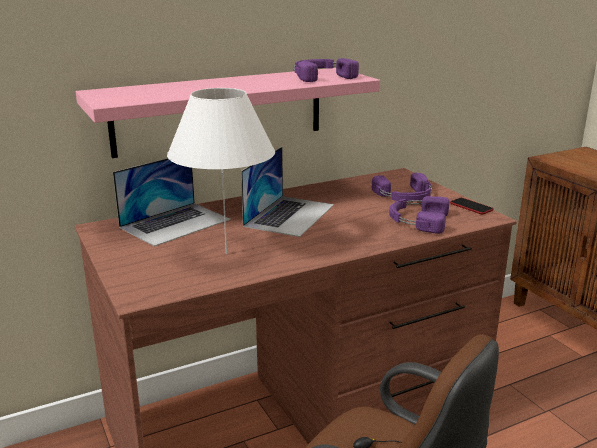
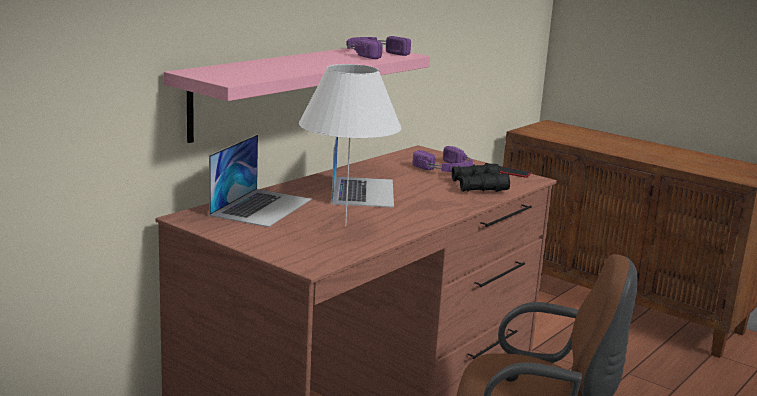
camera: 25 degrees left, 5 degrees down
(417, 220) = (478, 186): purple headphones -> black binoculars

